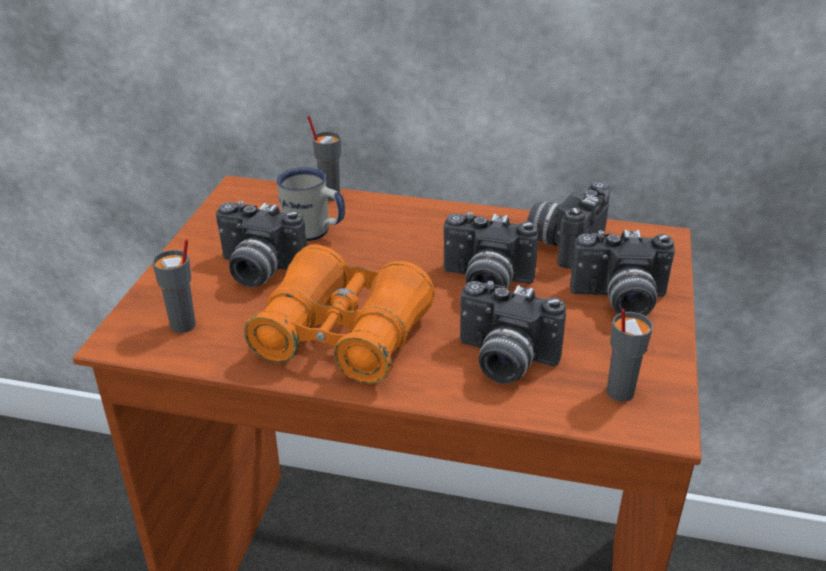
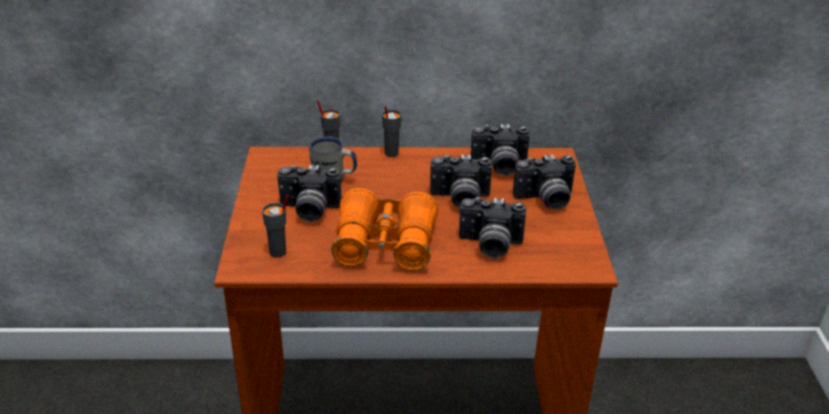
camera: 15 degrees left, 0 degrees up
(564, 243) = (499, 167): camera -> camera turned 105 degrees counterclockwise
(619, 392) = (562, 253): grey cup -> grey cup (391, 153)

